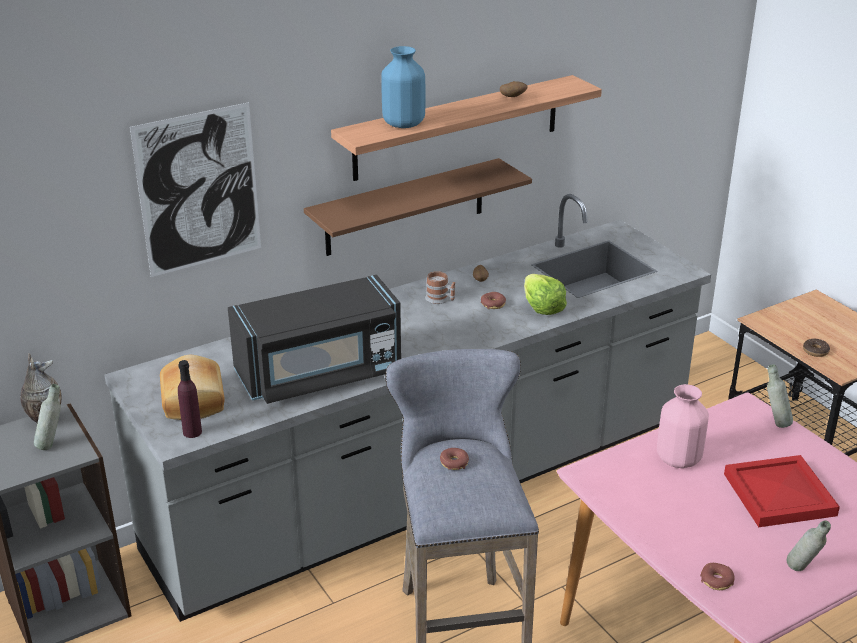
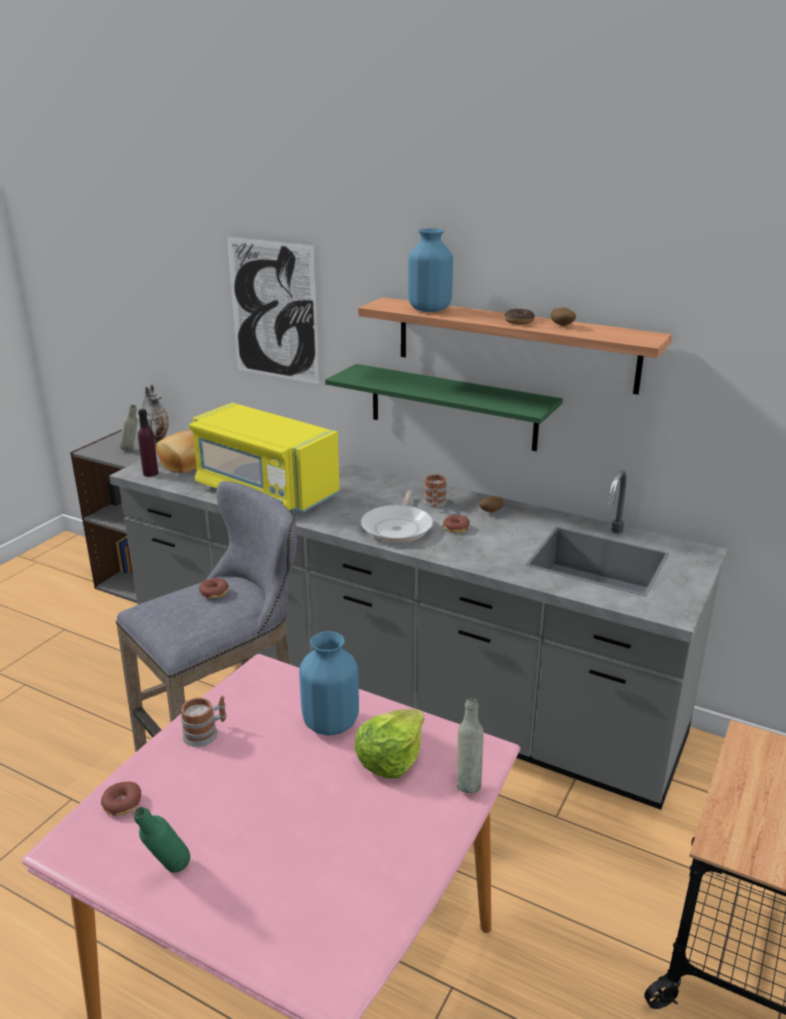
camera: 60 degrees right, 5 degrees down
(319, 374) = (264, 491): black microwave -> yellow microwave
(405, 207) = (452, 407): brown shelf -> green shelf
(465, 328) = (398, 527): none -> frying pan
(542, 307) = (480, 551): lettuce -> lettuce (390, 758)
(653, 521) = (205, 733): none -> mug
(679, 459) = (331, 723): pink vase -> blue vase
(777, 494) = (317, 817): red tray -> none
(802, 572) = (168, 873): grey bottle -> green bottle
(815, 351) = (740, 807): donut -> donut (519, 321)

